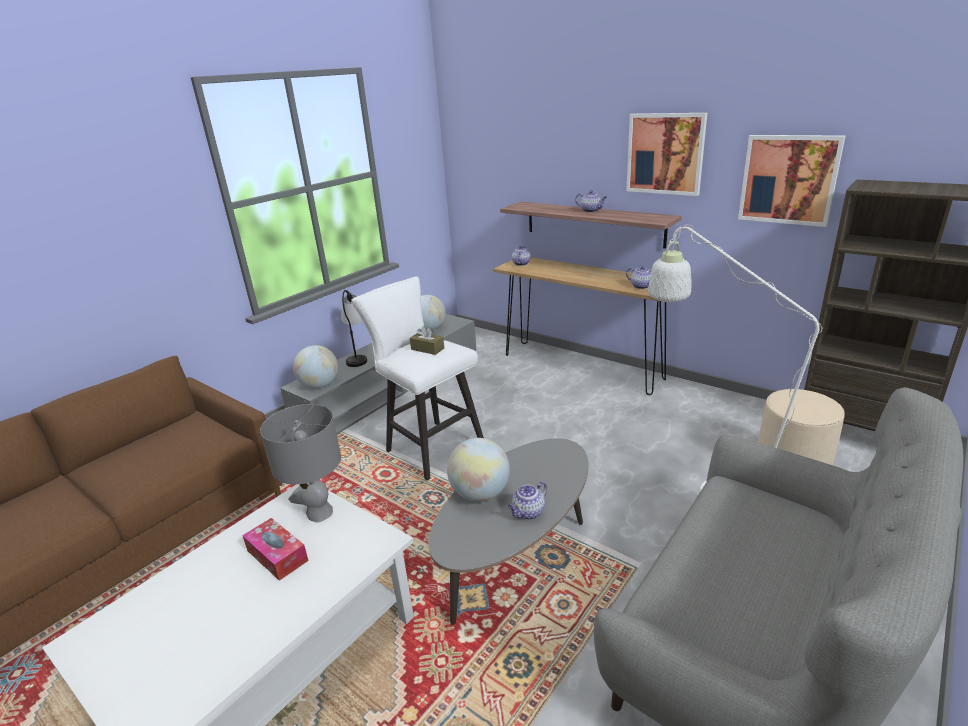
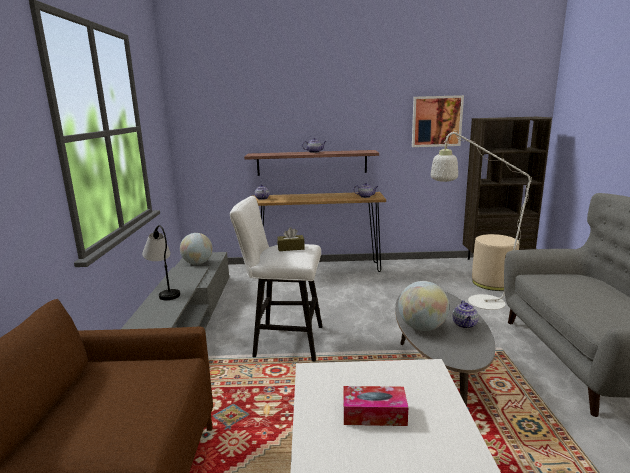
camera: 40 degrees left, 10 degrees down
(319, 385) = (160, 319): globe -> none
(319, 513) = (352, 376): grey table lamp -> none
(665, 154) = (361, 110): picture -> none

